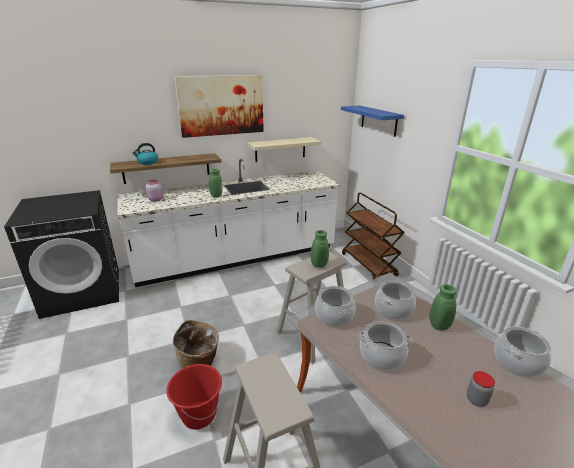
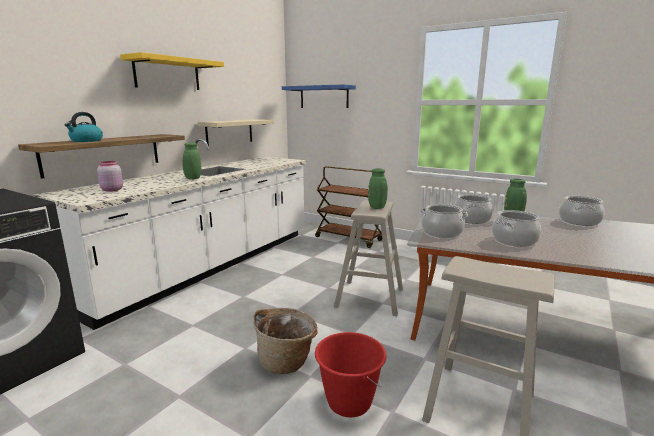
camera: 35 degrees left, 10 degrees down
(221, 105) = (167, 74): picture -> yellow shelf
(476, 399) = (597, 241): jar -> none

